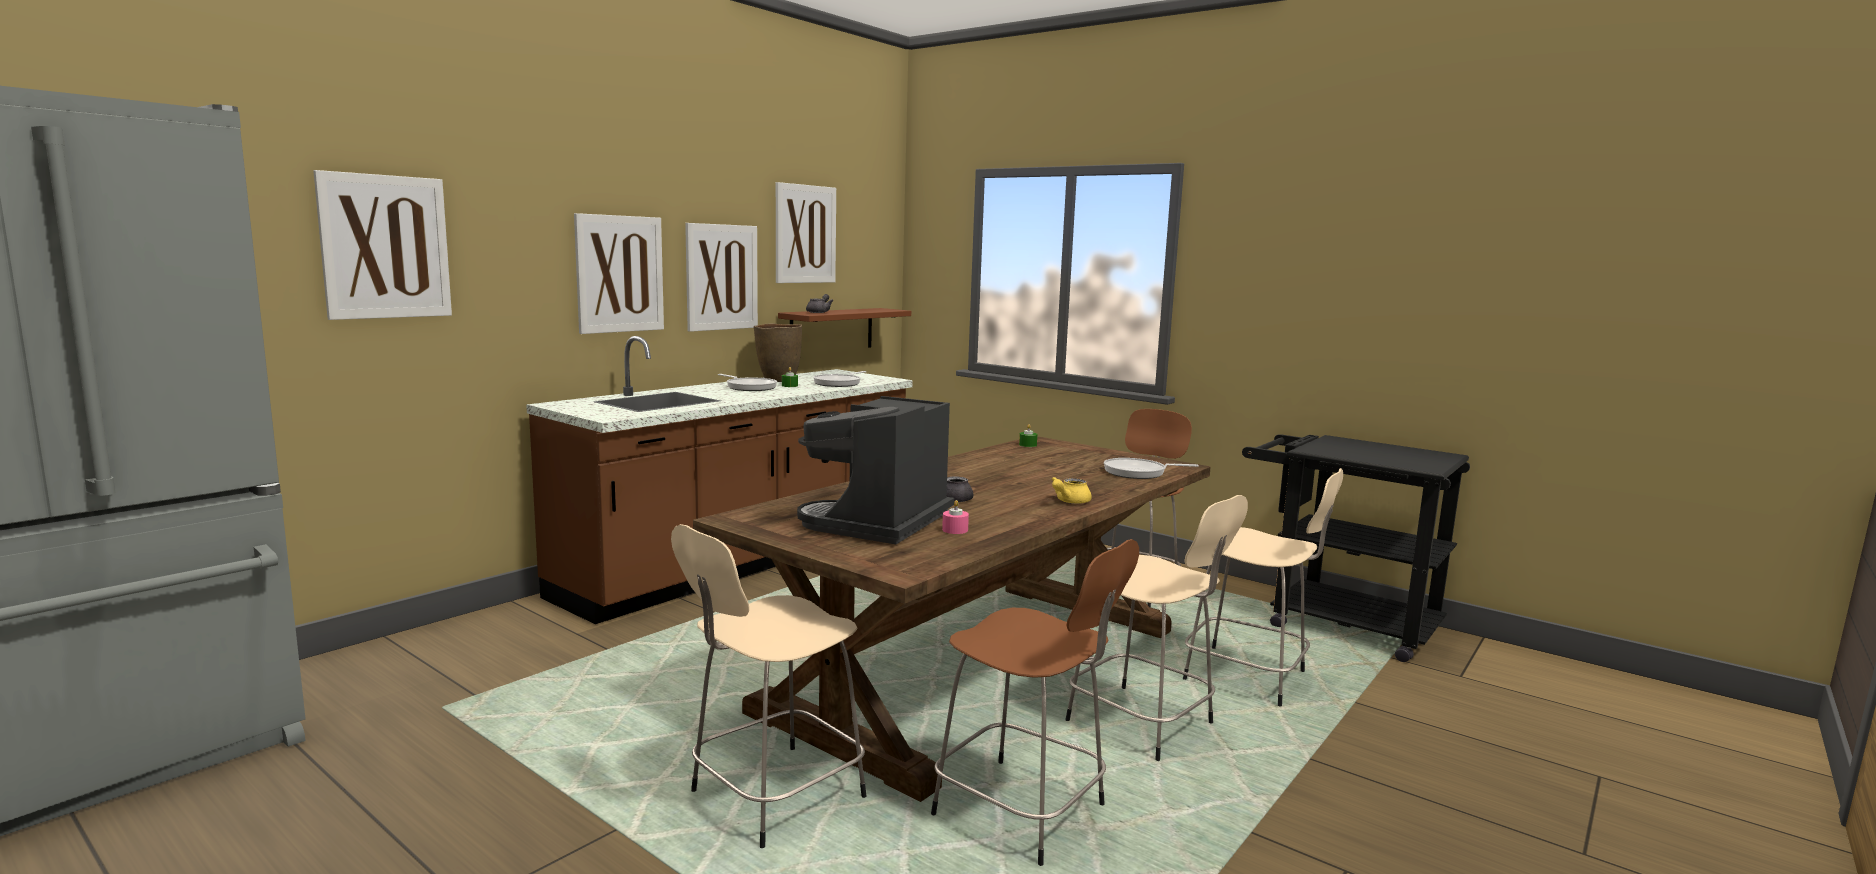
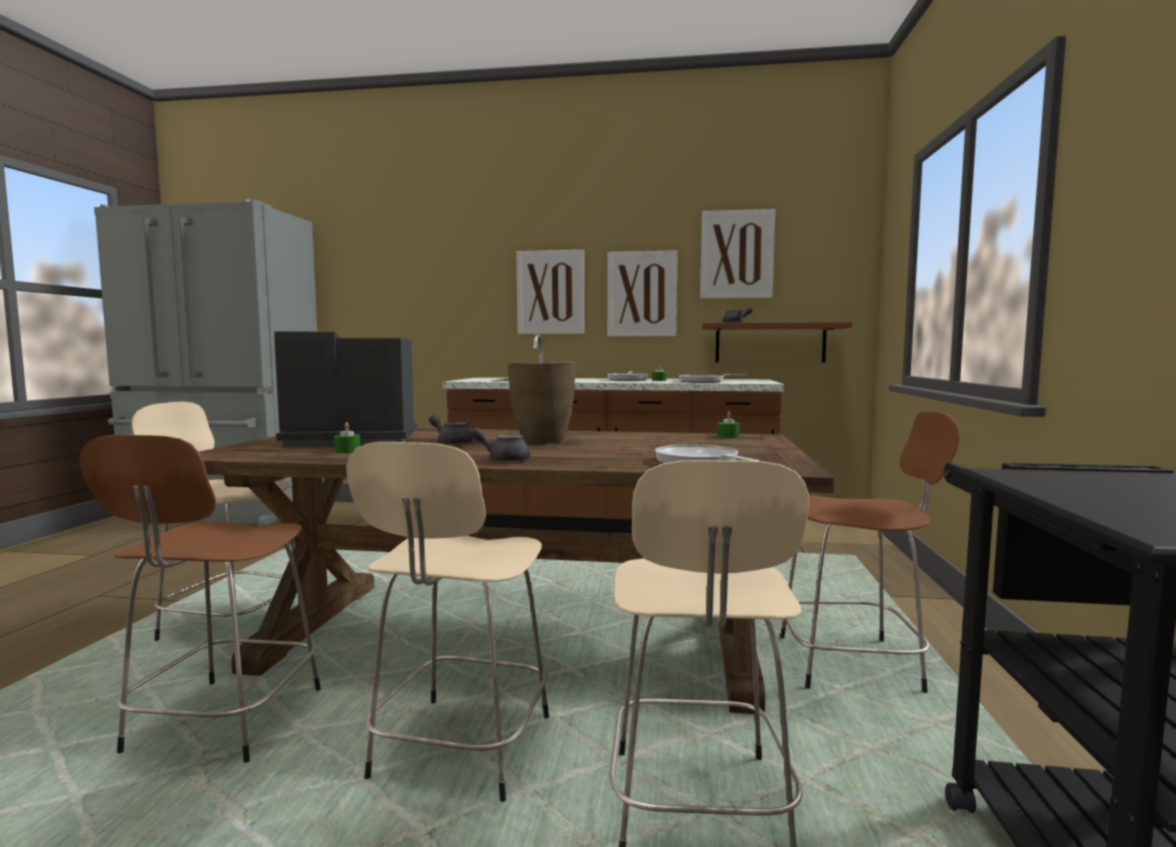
camera: 60 degrees right, 5 degrees down
(385, 247) = (403, 278): picture -> none
(778, 380) = (673, 379): brown vase -> brown vase (542, 440)
(955, 530) = (347, 451): pink candle -> green candle
(1069, 501) = (504, 459): yellow teapot -> grey teapot

